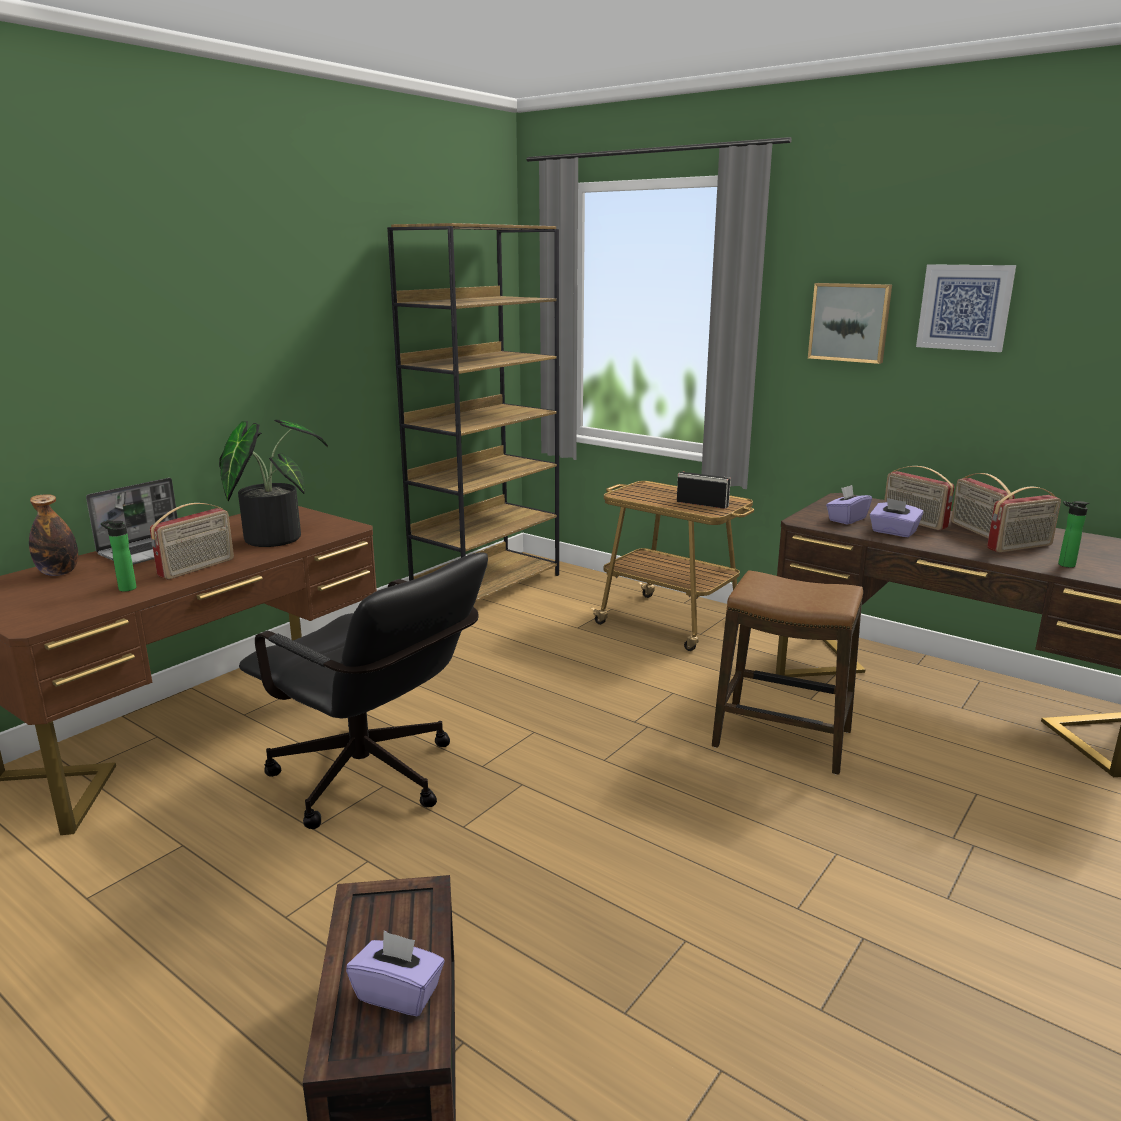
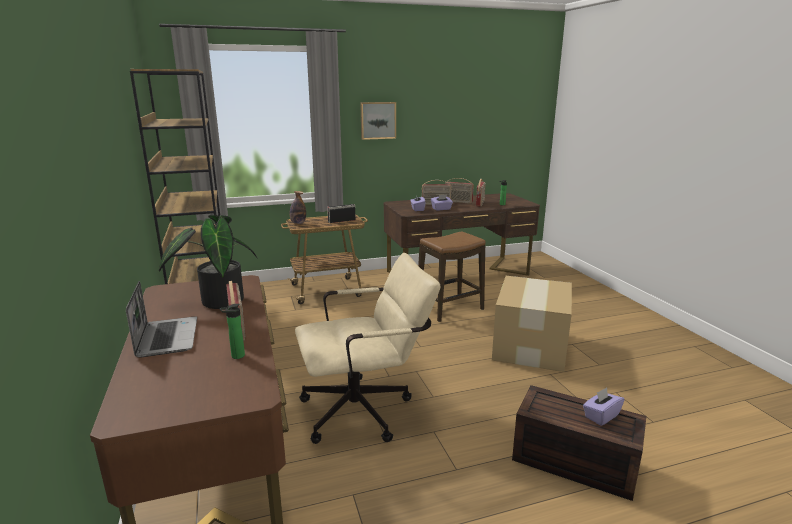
camera: 55 degrees left, 0 degrees up
(59, 573) = (149, 377): bottle -> bottle (298, 223)
(375, 782) = (366, 409): black office chair -> beige office chair
(762, 879) = (529, 347): none -> cardboard box
(965, 307) = (425, 110): picture -> none

